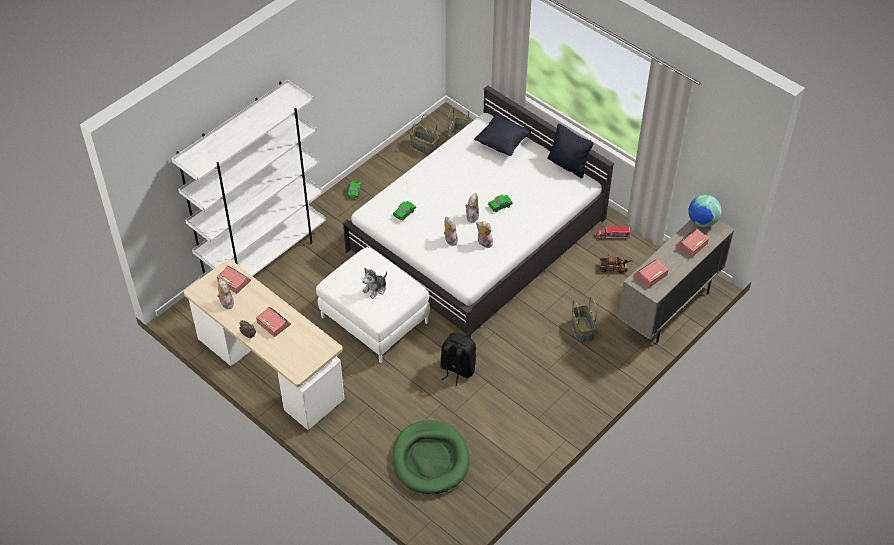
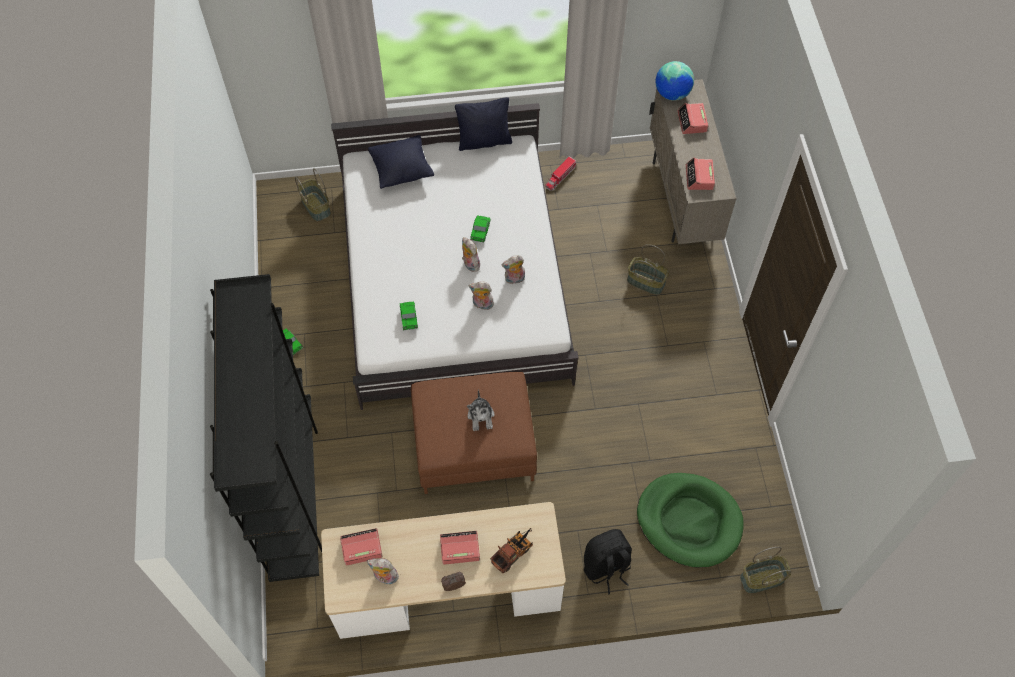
camera: 50 degrees left, 10 degrees up
(265, 258) = (293, 492): white bookcase -> black bookcase
(375, 320) = (475, 446): white ottoman -> brown ottoman
(423, 147) = (294, 241): basket -> basket (762, 579)
(457, 369) = (601, 419): black backpack -> black backpack (606, 567)
(615, 268) = (600, 204): toy truck -> toy truck (514, 552)

